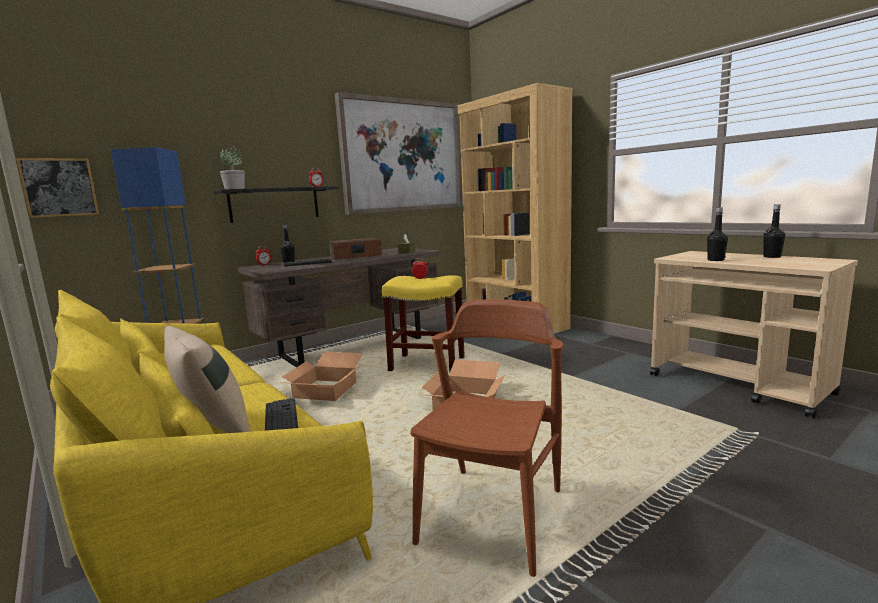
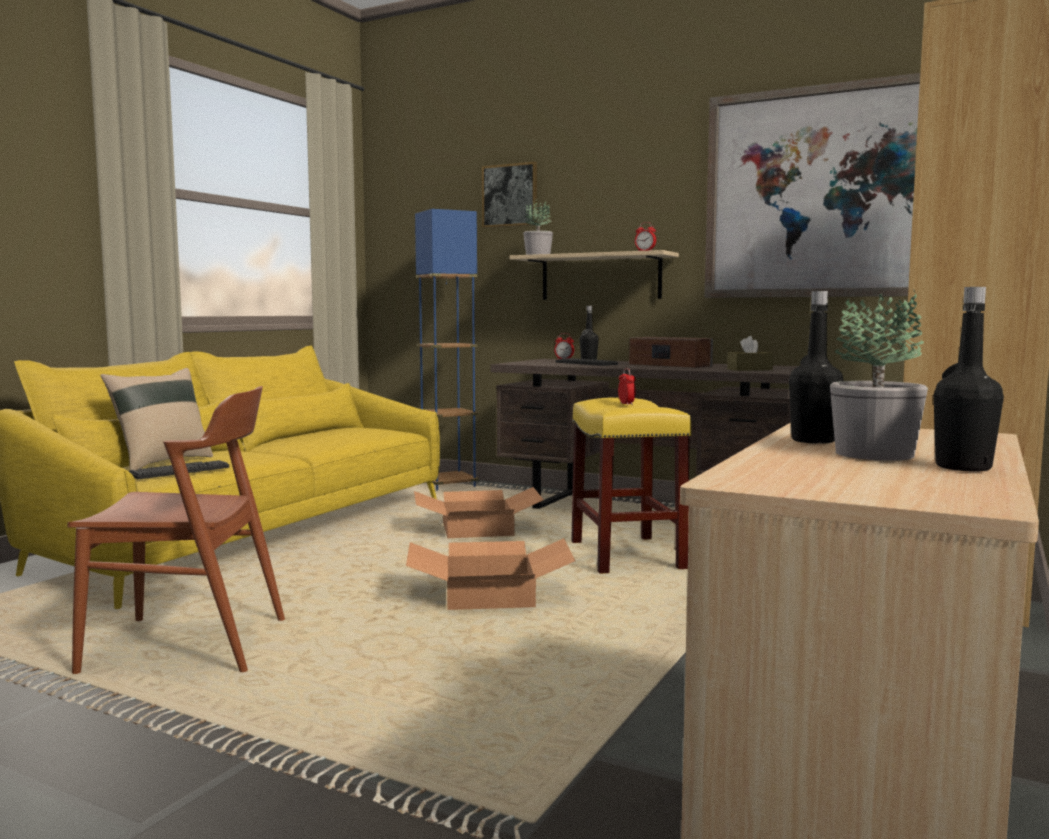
camera: 65 degrees right, 5 degrees down
(59, 187) = (403, 254): picture -> picture (510, 195)
(274, 204) = (600, 277): black shelf -> beige shelf
(746, 259) = (874, 454): none -> potted plant

